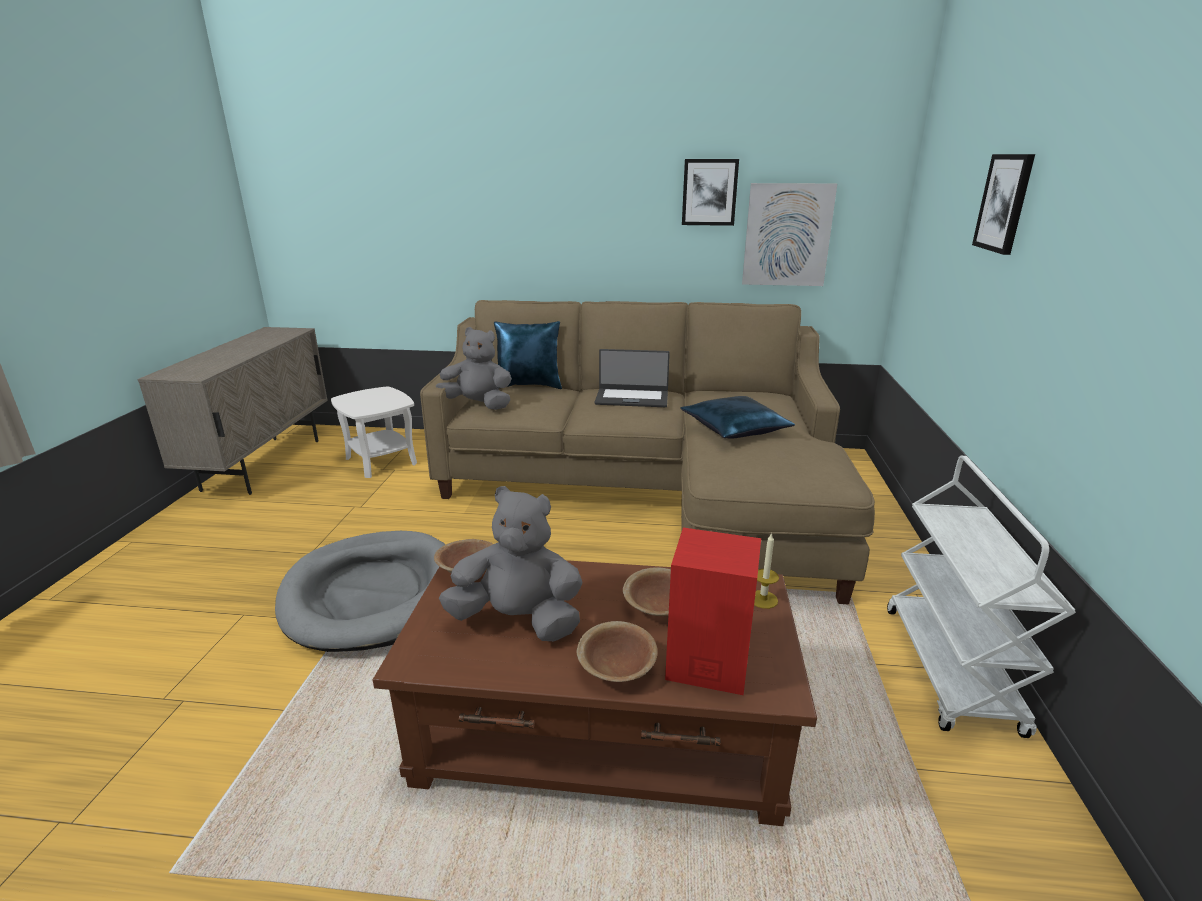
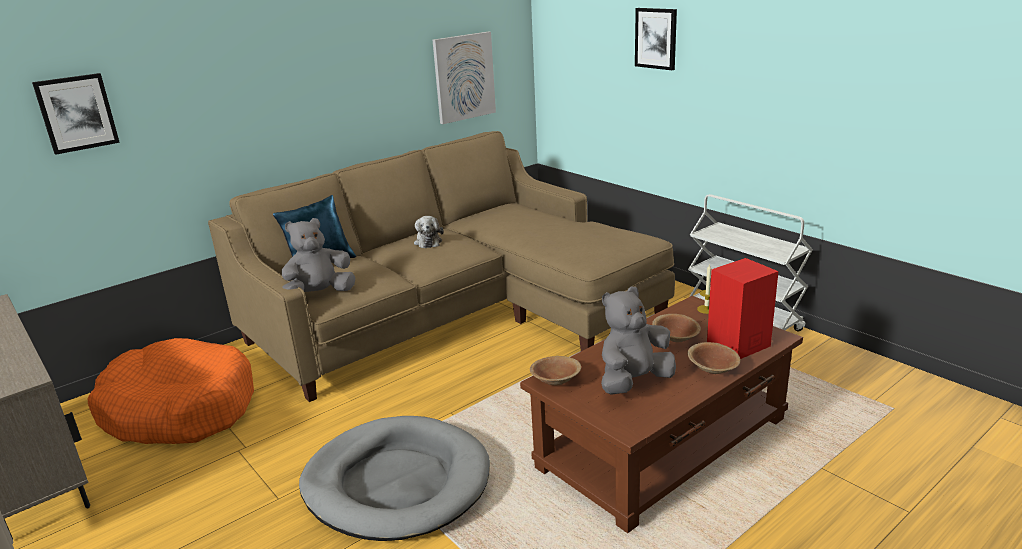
camera: 45 degrees left, 0 degrees up
(381, 461) = (180, 409): white side table -> orange dog bed
(632, 398) = (428, 242): laptop -> plush toy
(709, 192) = (404, 52): picture -> picture (77, 113)
(735, 429) = (541, 232): blue pillow -> none

